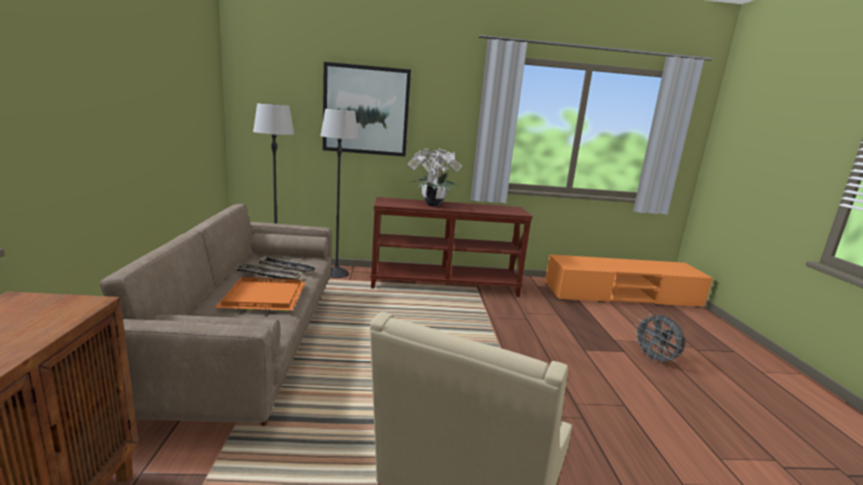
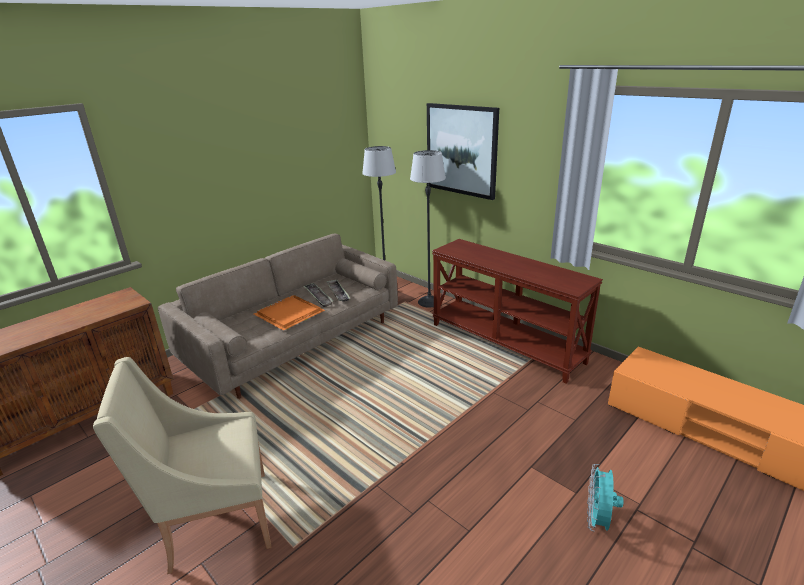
camera: 50 degrees right, 10 degrees up
(431, 205) = (490, 258): potted plant -> none
(655, 360) = (597, 521): grey fan -> turquoise fan

